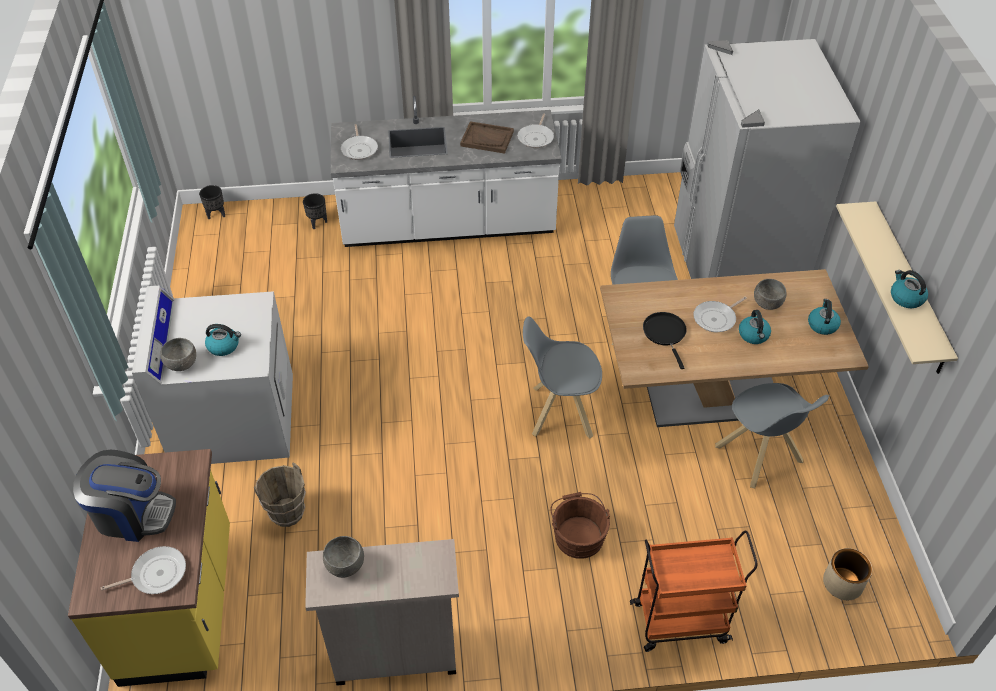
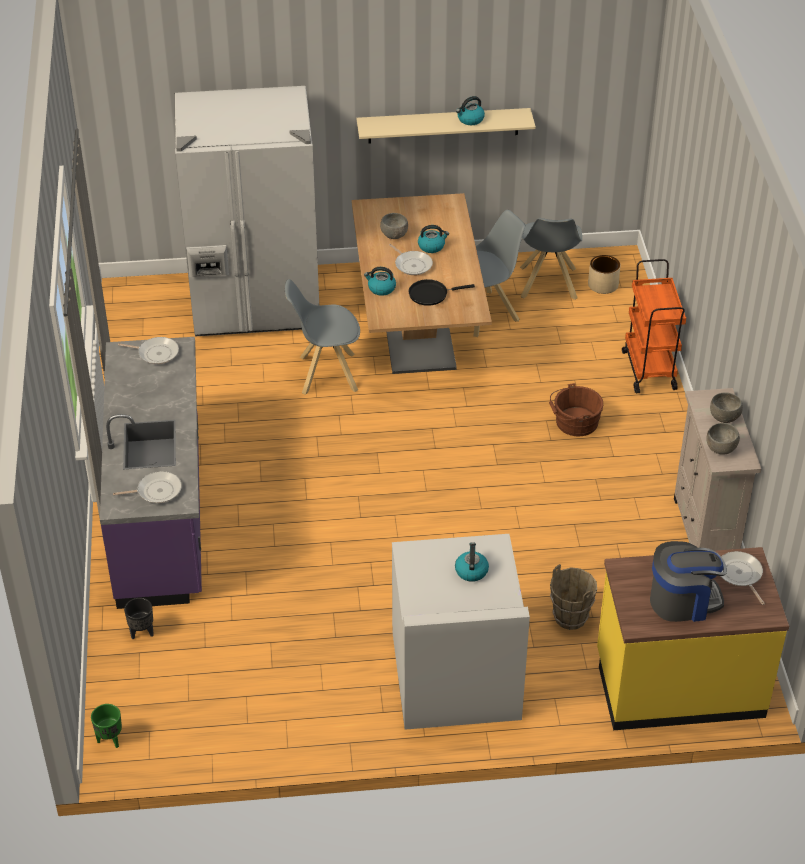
camera: 90 degrees left, 5 degrees down
(133, 514) = (683, 601): coffee machine -> coffee machine turned 75 degrees clockwise
(182, 364) = (498, 600): grey bowl -> grey bowl (724, 417)
(216, 214) = (109, 739): black planter -> green planter
(448, 225) = (162, 513): white counter -> purple counter
(487, 139) = (152, 389): brown tray -> none
(559, 411) = (439, 430): grey chair -> grey chair (548, 284)
(822, 325) = (419, 209): kettle -> kettle (381, 288)

